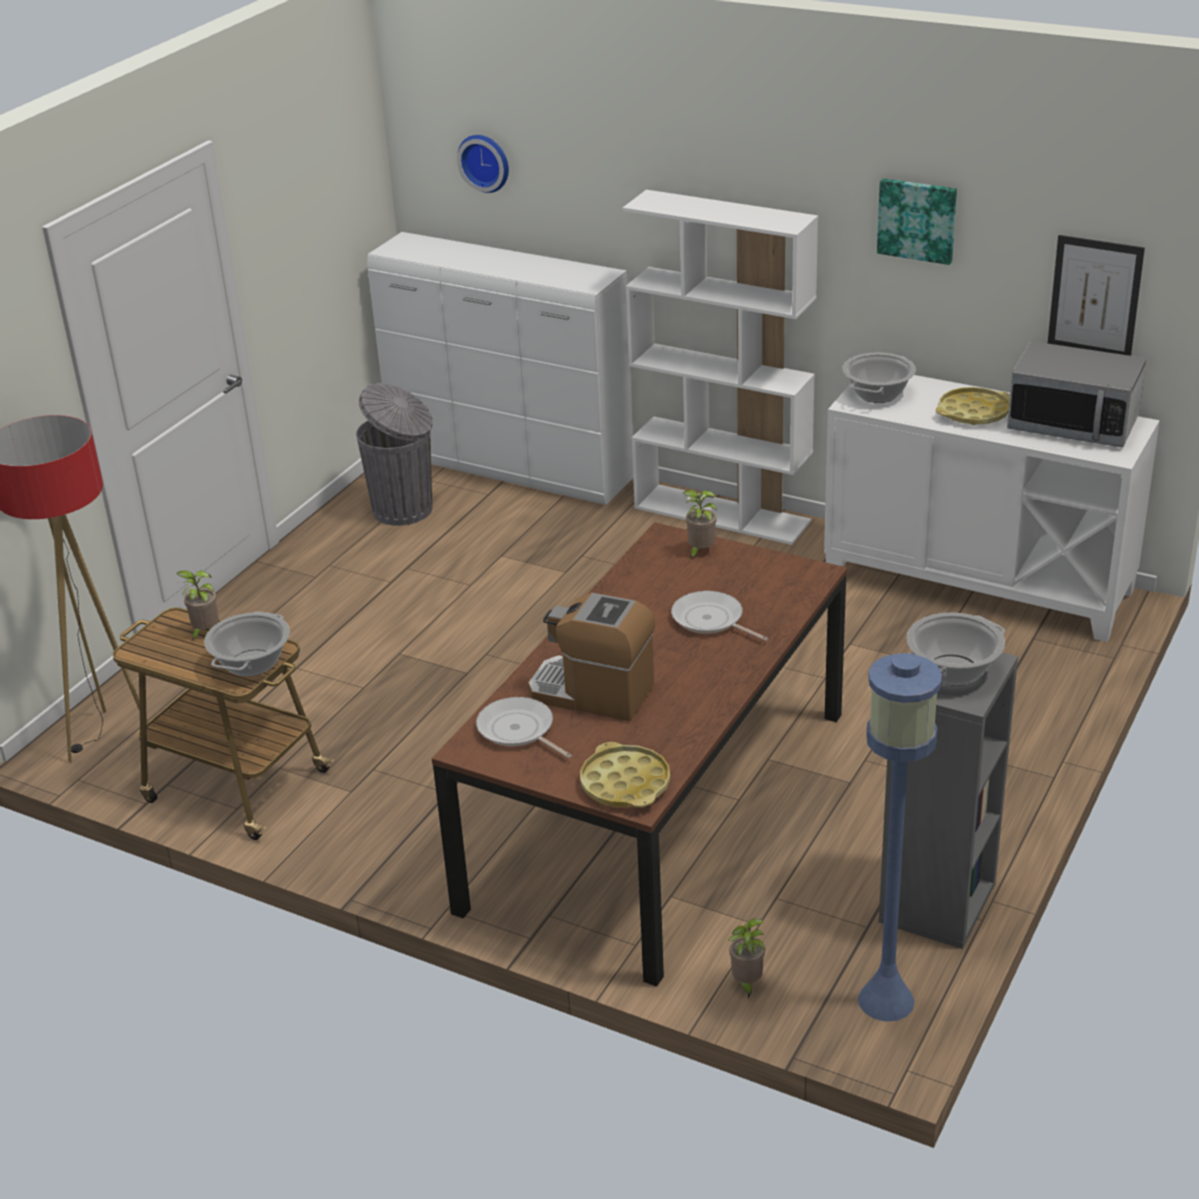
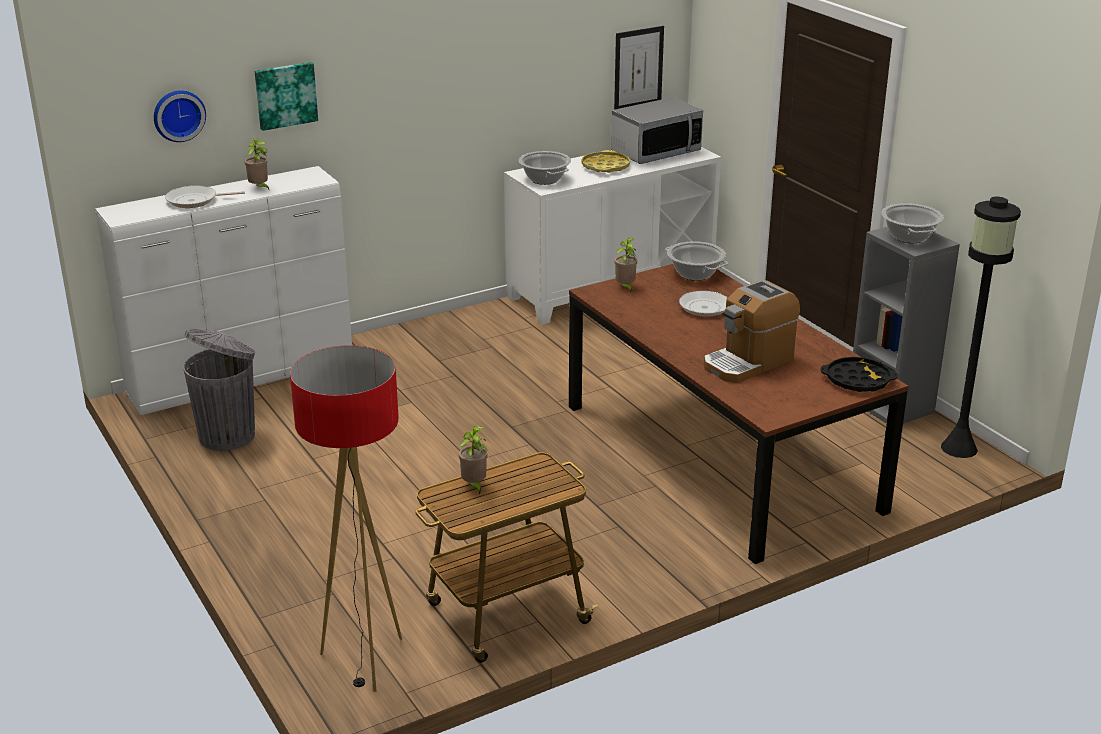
camera: 60 degrees left, 5 degrees down
(252, 663) = (547, 476): cooking pot -> cooking pot (695, 274)
(518, 730) = (765, 396): frying pan -> frying pan (195, 201)
(625, 783) = (857, 380): yellow tray -> black tray
(723, 514) = (424, 330): white bookcase -> none
(746, 984) = (911, 484): potted plant -> potted plant (259, 188)
(885, 1000) = (958, 448): blue floor lamp -> black floor lamp
(917, 220) = (530, 51): picture -> picture (285, 95)

